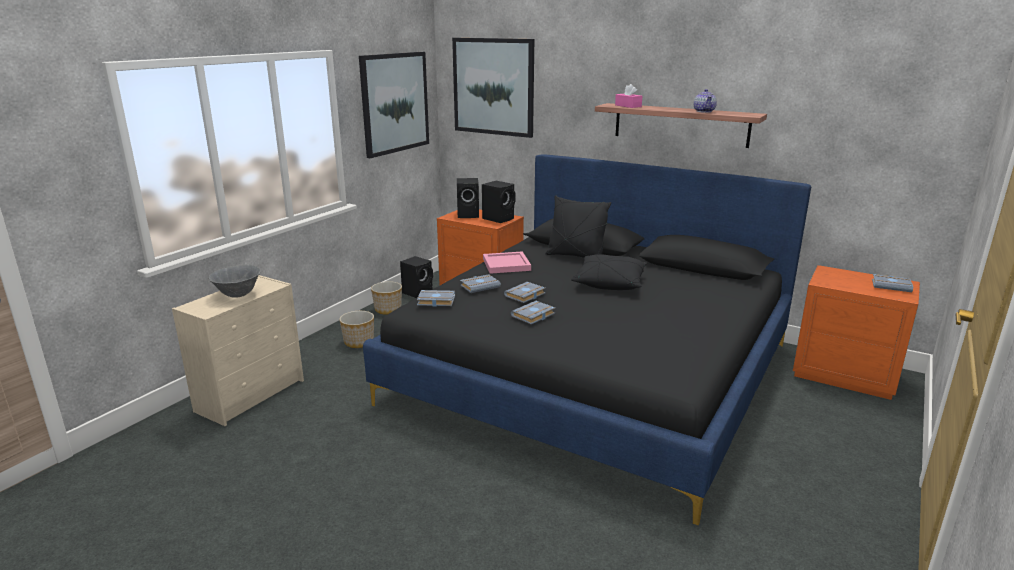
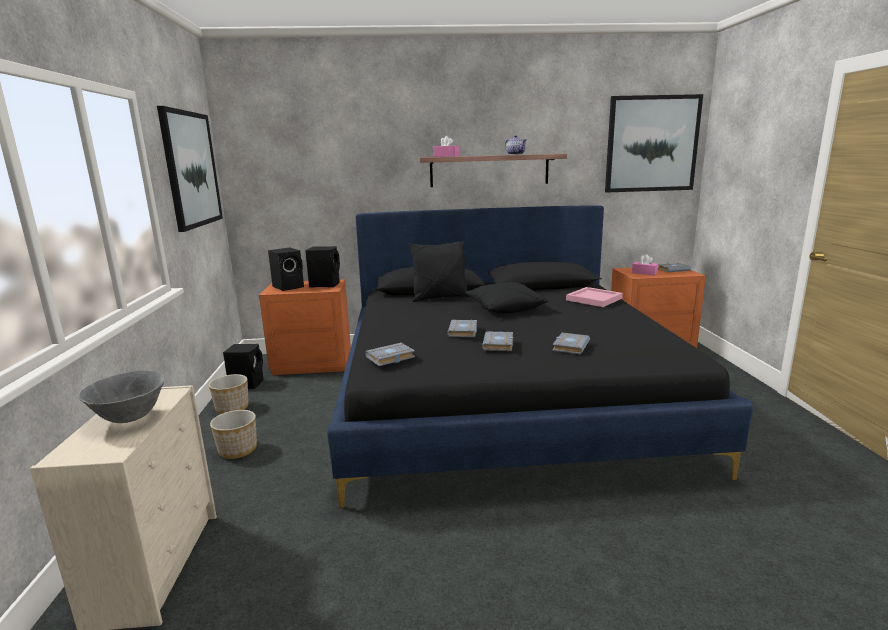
camera: 35 degrees left, 5 degrees down
(480, 286) = (407, 336): grey book -> grey book (569, 346)
(493, 87) = (291, 151): picture -> picture (651, 144)
(506, 265) = (394, 316): pink tray -> pink tray (594, 299)
(841, 281) = (644, 273): none -> pink tissue box

